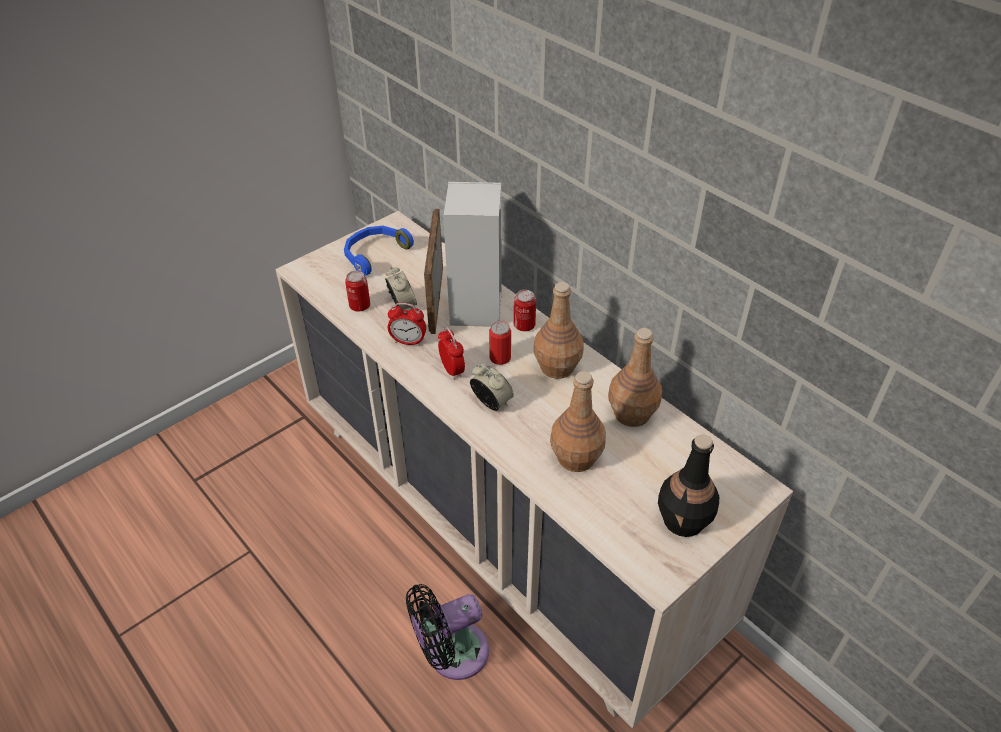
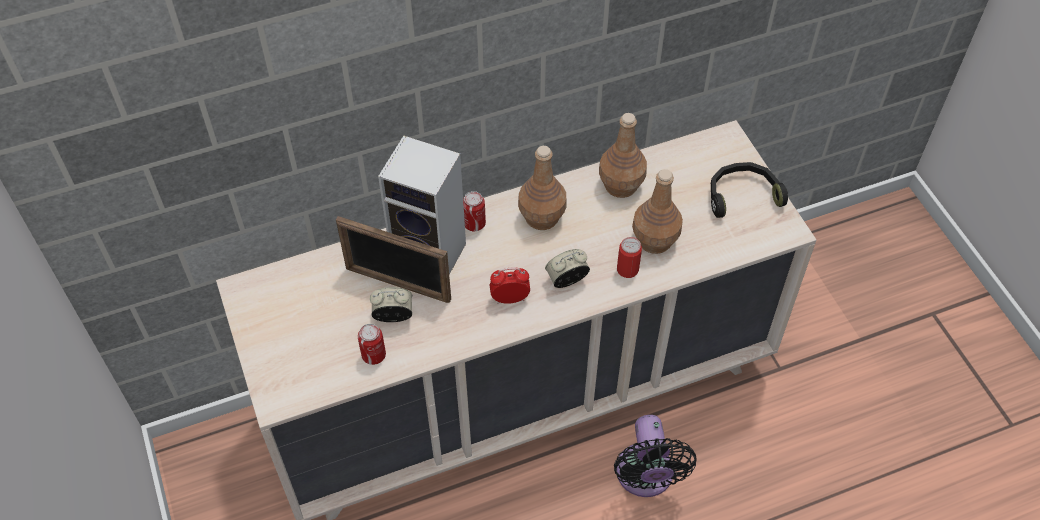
camera: 70 degrees left, 10 degrees up
(374, 254) = (289, 321): blue headphones -> none
(408, 341) = (452, 324): alarm clock -> none
(500, 358) = (510, 256): can -> can (627, 269)
(684, 520) = (742, 195): black bottle -> black headphones

